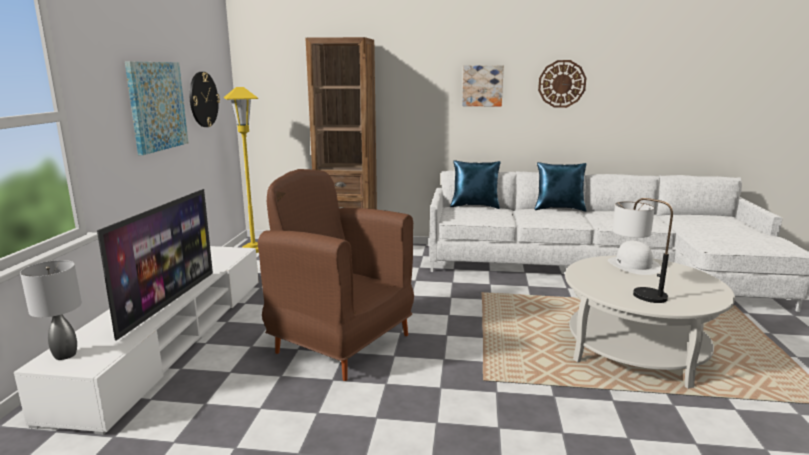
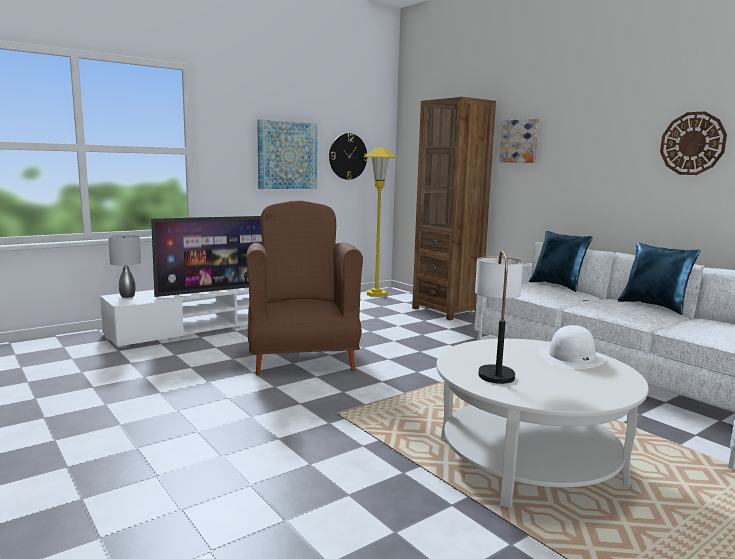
camera: 45 degrees right, 5 degrees down
(482, 85) = (596, 147): picture -> picture (520, 141)

